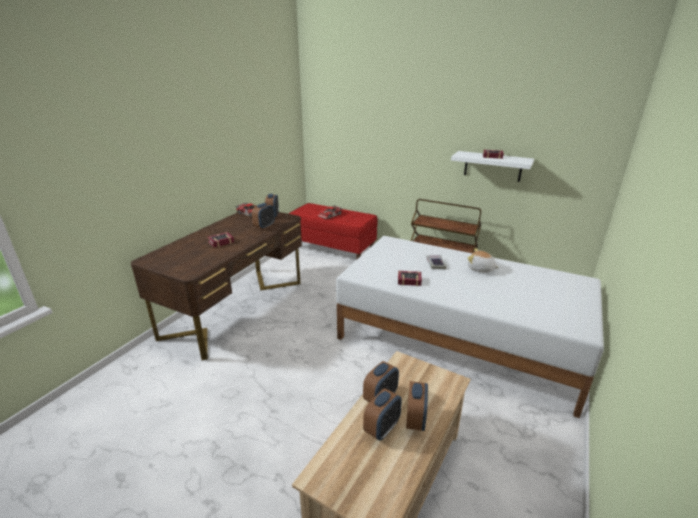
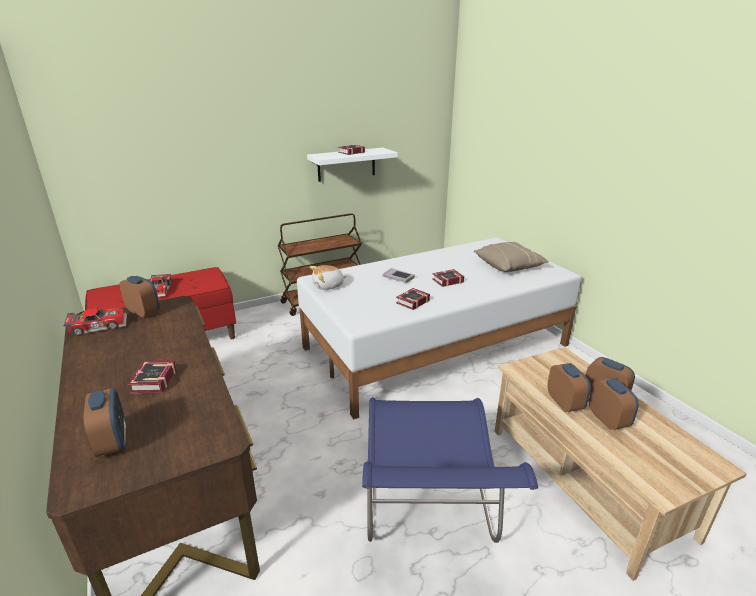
camera: 55 degrees left, 0 degrees up
(264, 226) = (168, 329): alarm clock -> alarm clock (113, 443)
(289, 402) = (428, 509): none -> blue chair
(463, 282) = (446, 280): none -> book
(481, 269) = (433, 265): plush toy -> plush toy (328, 286)
(544, 301) = (509, 266): none -> beige pillow

